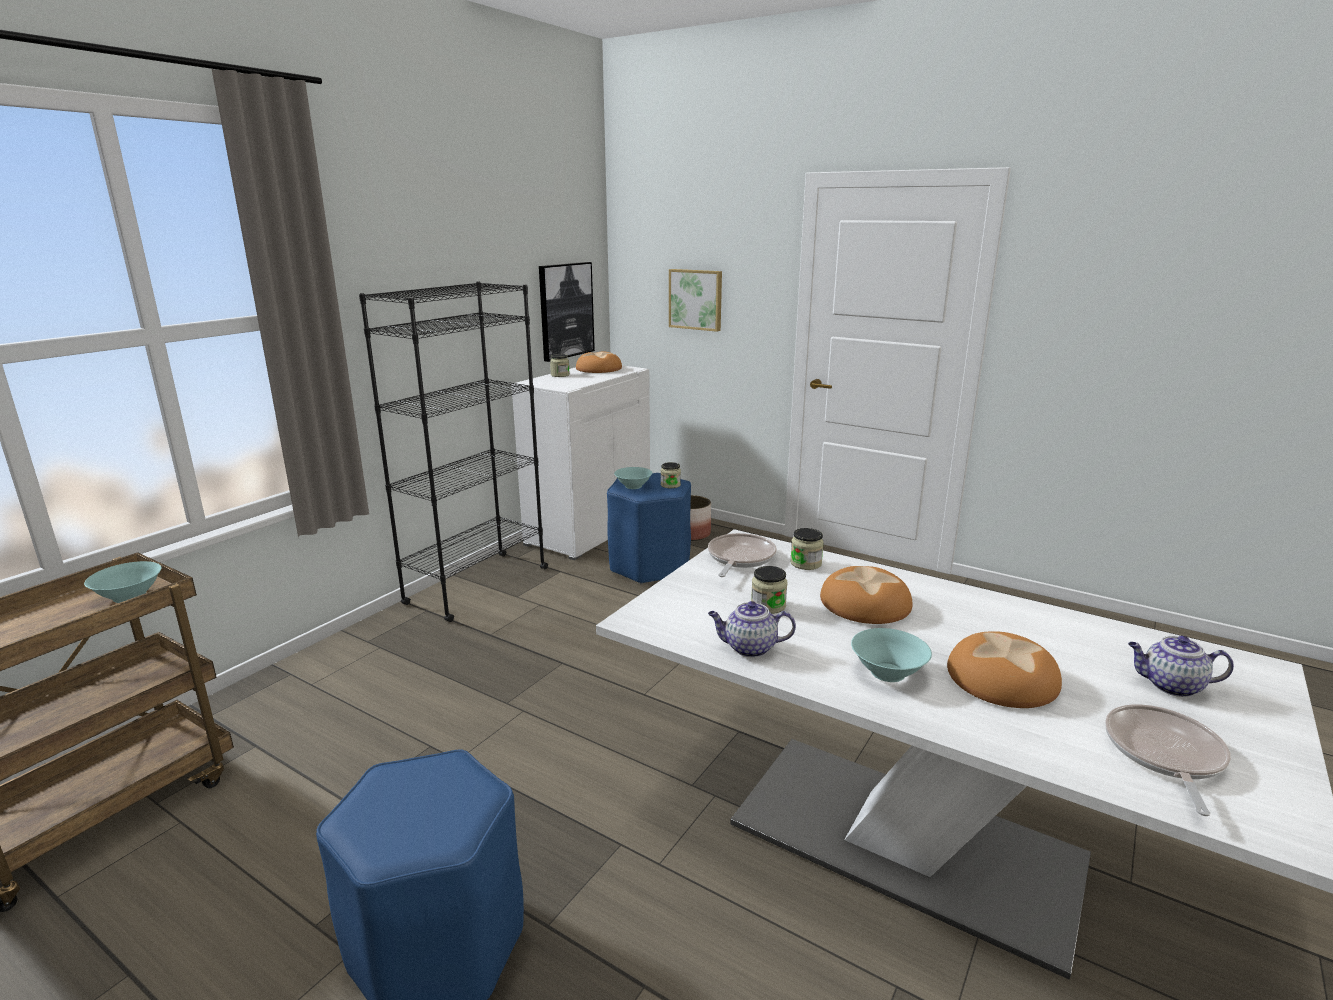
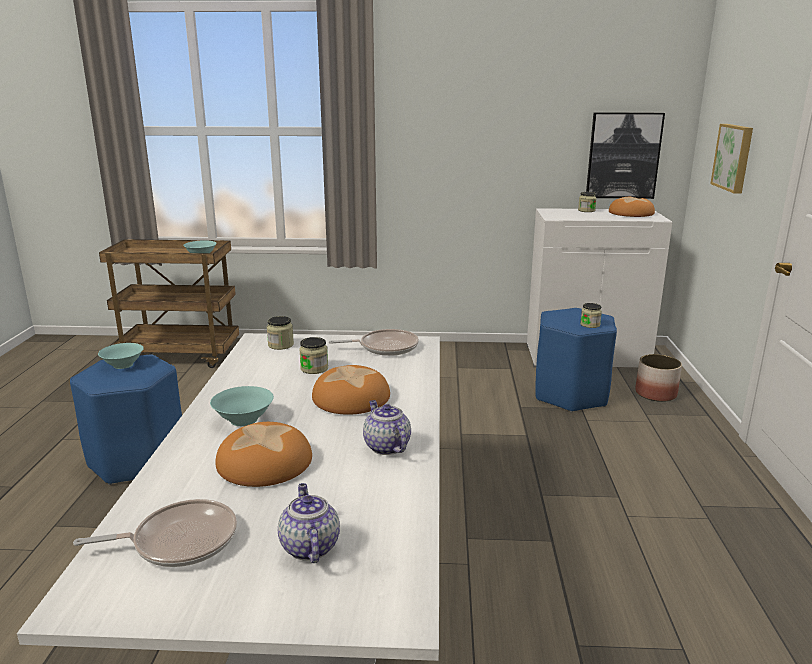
camera: 60 degrees right, 0 degrees up
(477, 586) = (452, 352): black bookcase -> none
(633, 486) = (563, 315): turquoise bowl -> turquoise bowl (123, 365)
(749, 648) = (246, 374): teapot -> teapot (386, 446)
(805, 563) = (403, 368): jar -> jar (281, 345)

